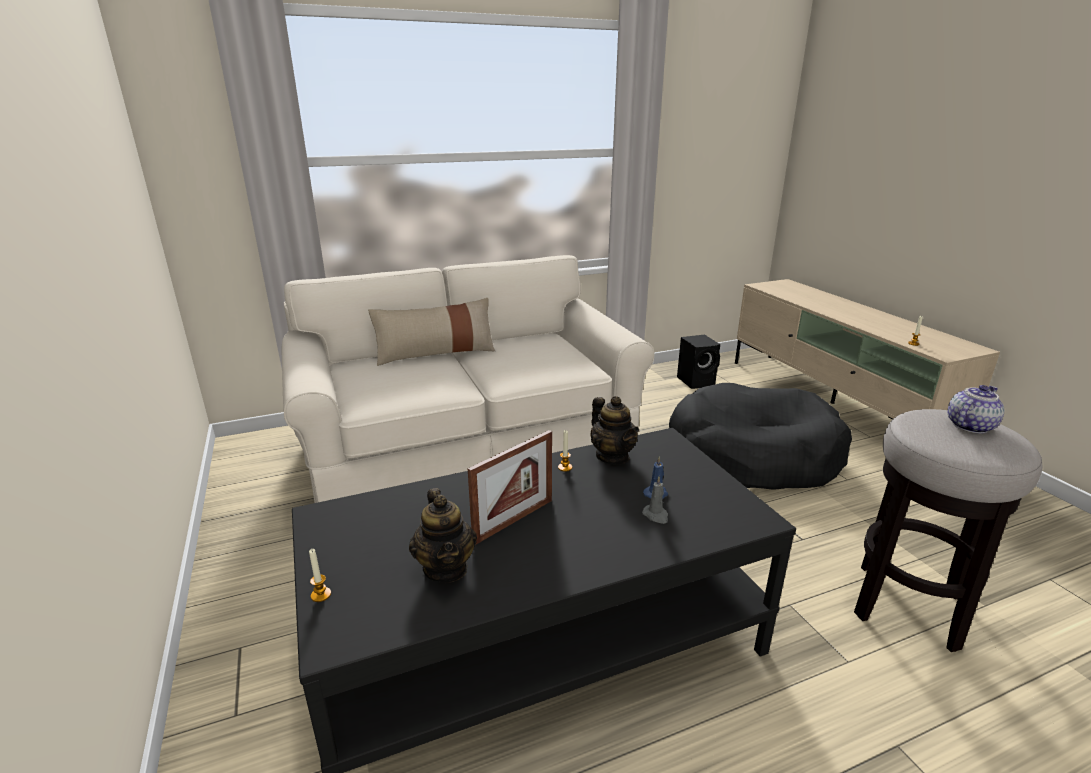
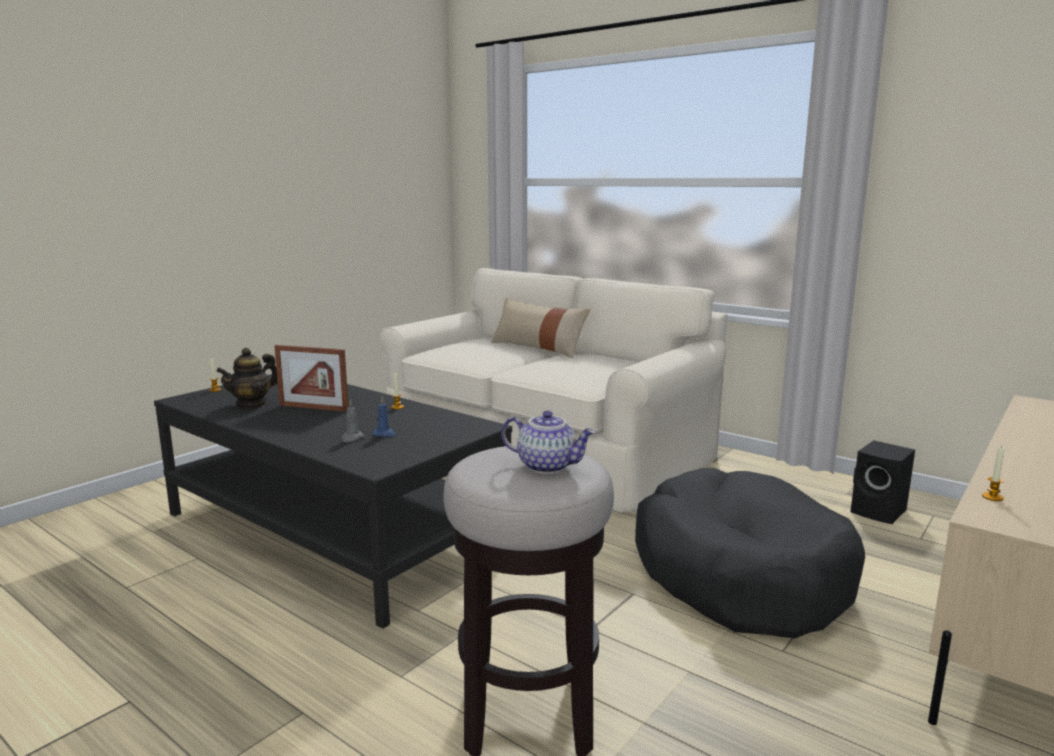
camera: 60 degrees right, 10 degrees down
(612, 456) = (431, 416): teapot -> none

